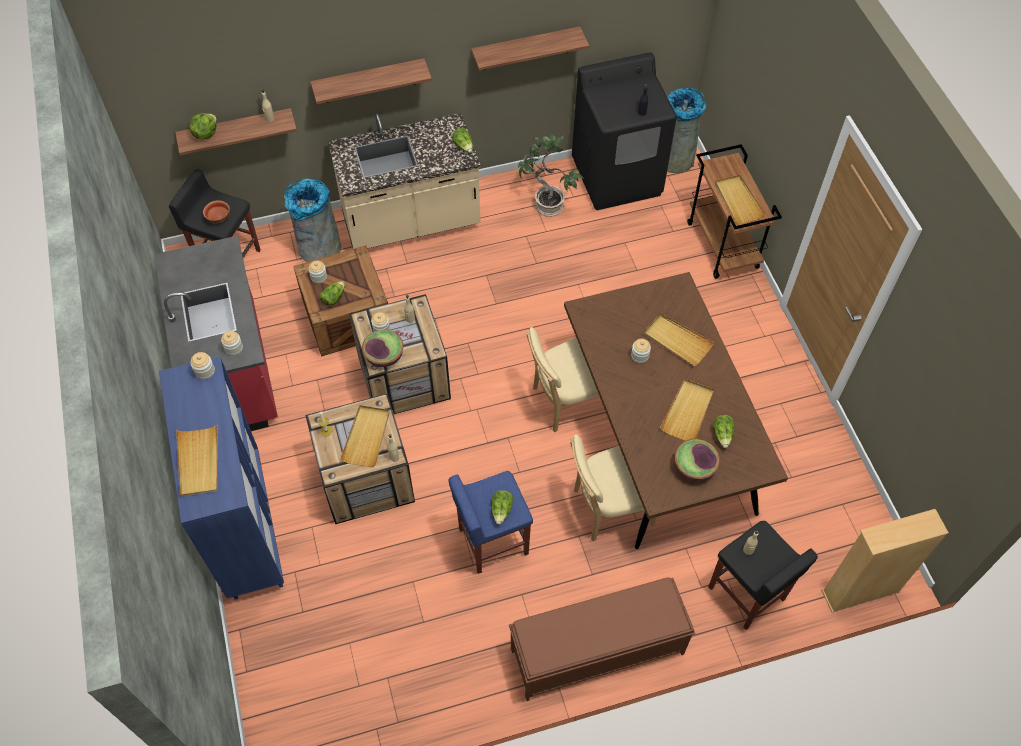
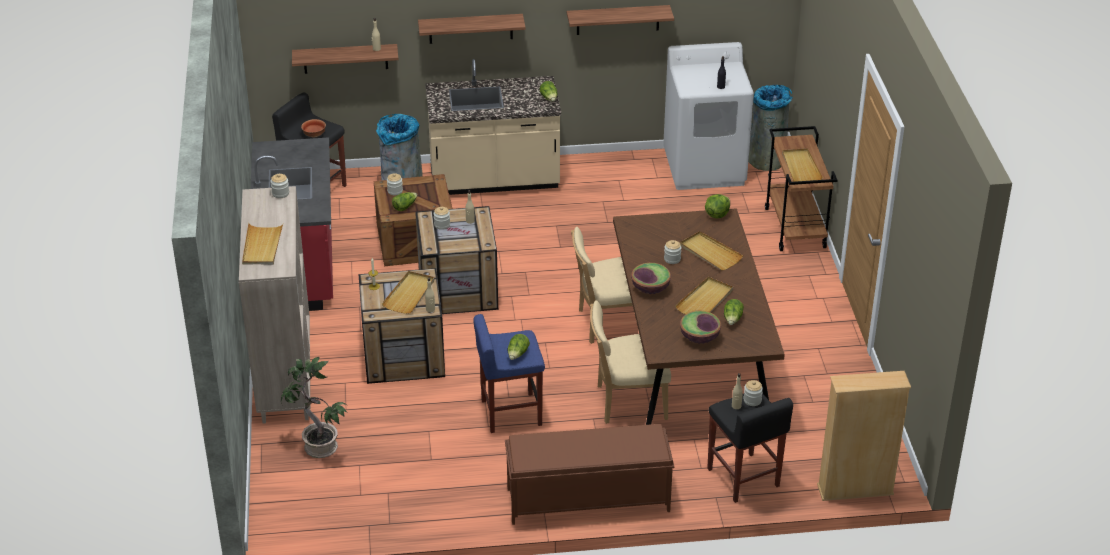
camera: 10 degrees right, 20 degrees down
(205, 134) = (318, 53): lettuce -> lettuce (717, 214)
(234, 348) = (307, 209): jar -> jar (752, 400)
(246, 527) = (285, 376): blue cabinet -> beige cabinet
(384, 356) = (439, 243): bowl -> bowl (650, 288)
(548, 207) = (630, 182): potted plant -> potted plant (319, 447)
(617, 177) = (705, 167): black washing machine -> white washing machine

